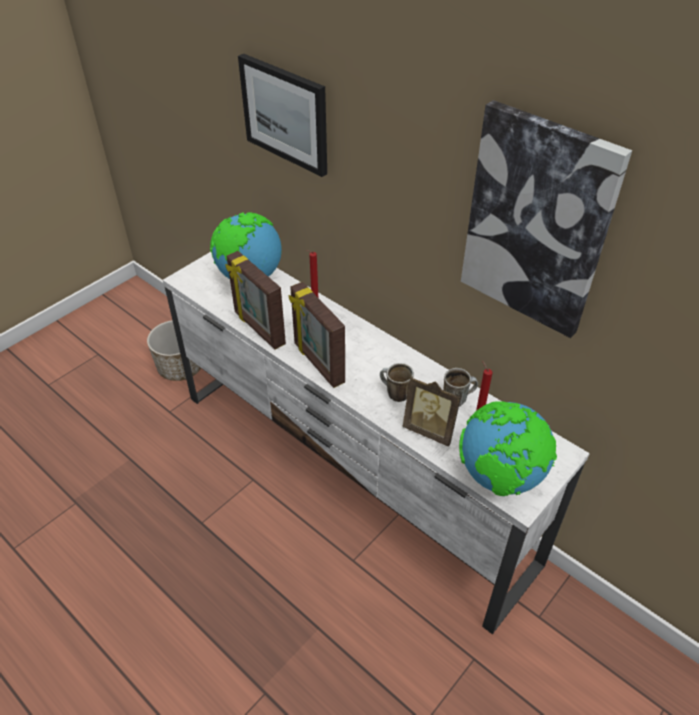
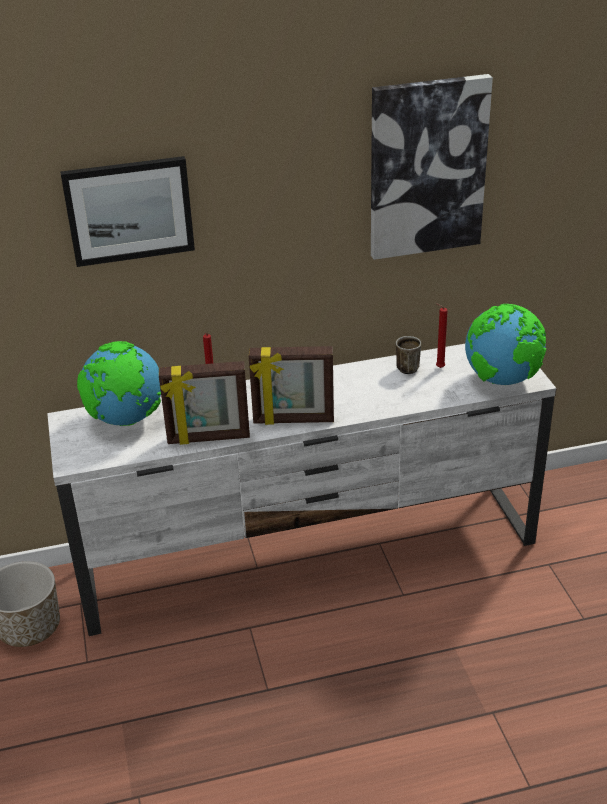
camera: 55 degrees left, 10 degrees down
(394, 394) = (372, 394): mug -> none
(430, 430) = (427, 392): picture frame -> none

